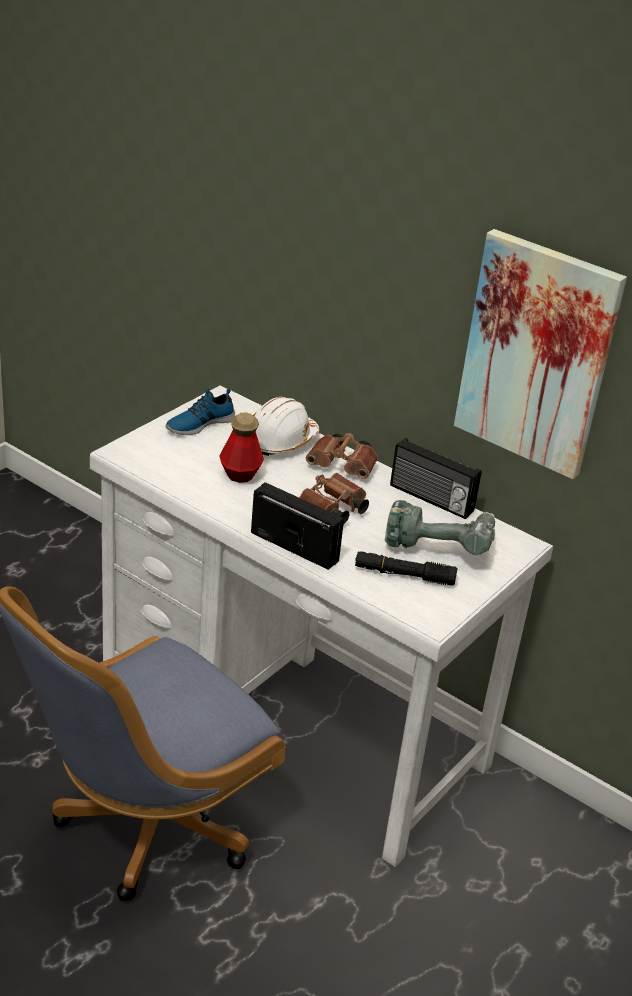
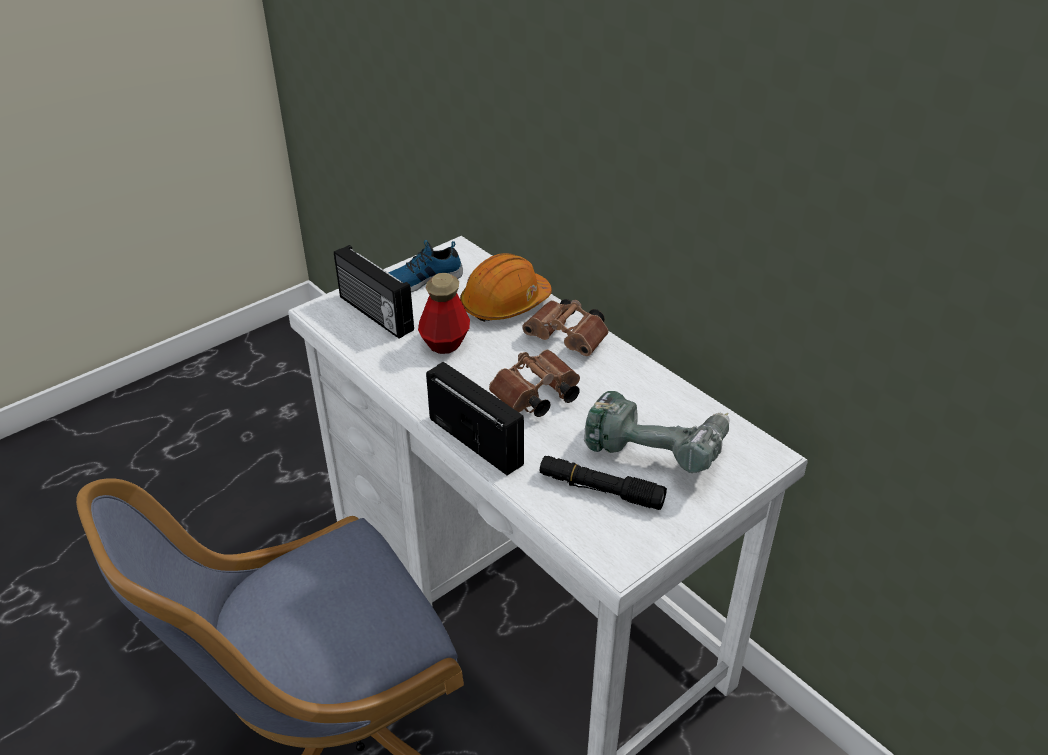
camera: 15 degrees right, 5 degrees up
(280, 441) = (505, 304): white hard hat -> orange hard hat
(430, 499) = (663, 386): radio -> radio (374, 314)
(537, 354) = (791, 213): picture -> none

